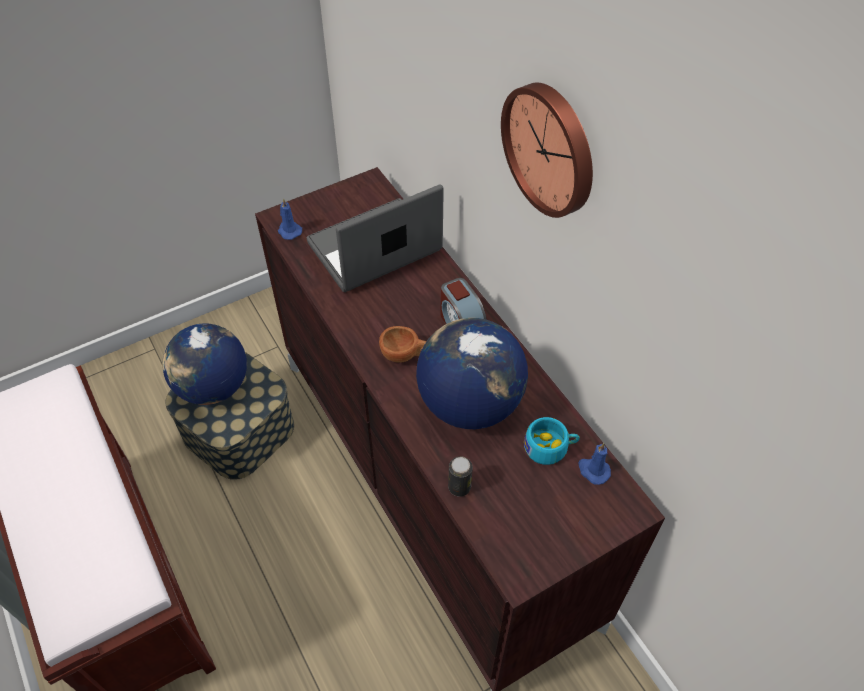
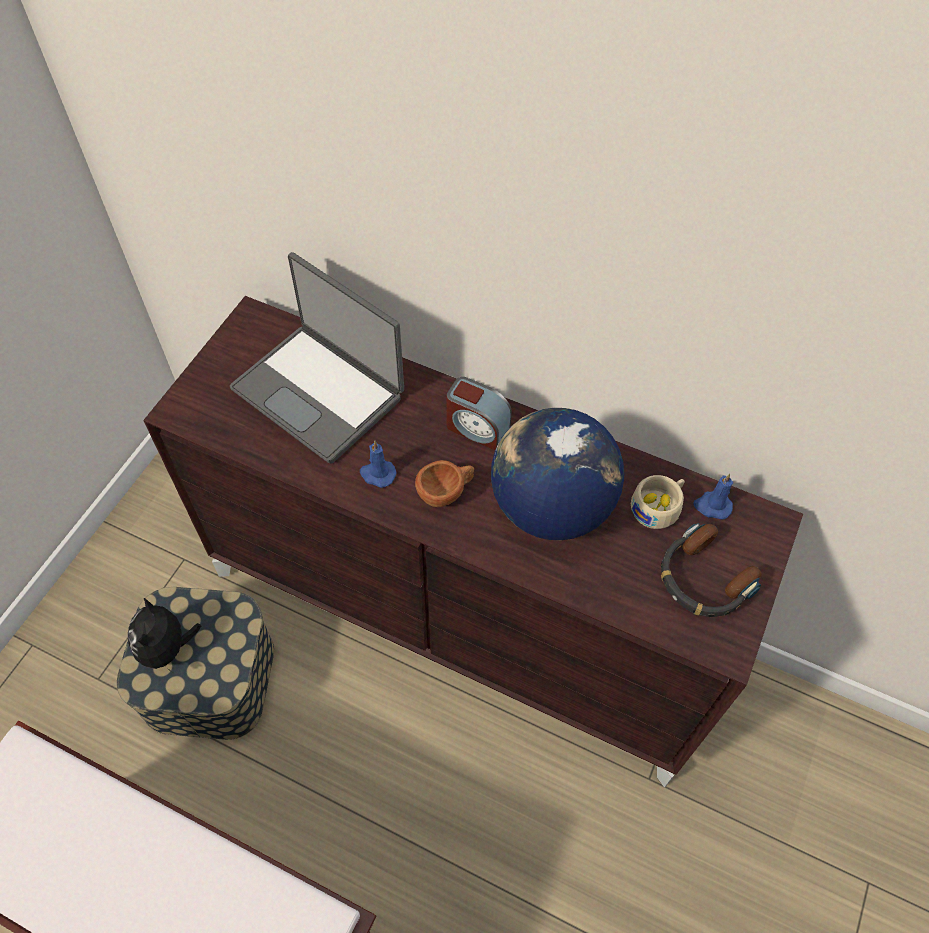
camera: 35 degrees left, 5 degrees up
(213, 387) = (167, 648): globe -> plush toy
(289, 231) = (203, 420): blue candle -> blue candle (377, 474)
(375, 249) = (320, 392): laptop -> laptop turned 75 degrees counterclockwise
(459, 487) = (608, 598): can -> none
(541, 516) = (702, 579): none -> headphones
(550, 447) = (658, 506): turquoise cup -> beige cup
(551, 148) = (574, 189): wall clock -> none

